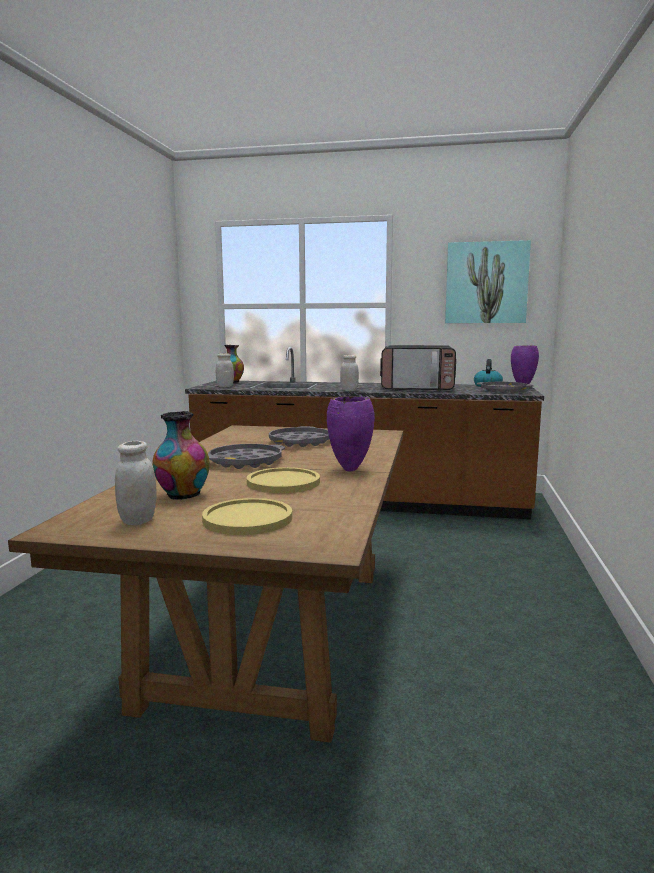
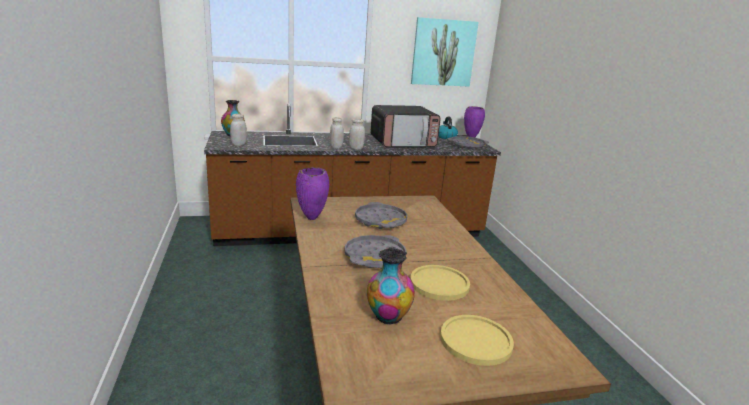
camera: 25 degrees left, 10 degrees up
(138, 521) = (399, 362): white jar -> white jar (336, 147)
(350, 470) = (464, 258): purple vase -> purple vase (312, 218)

